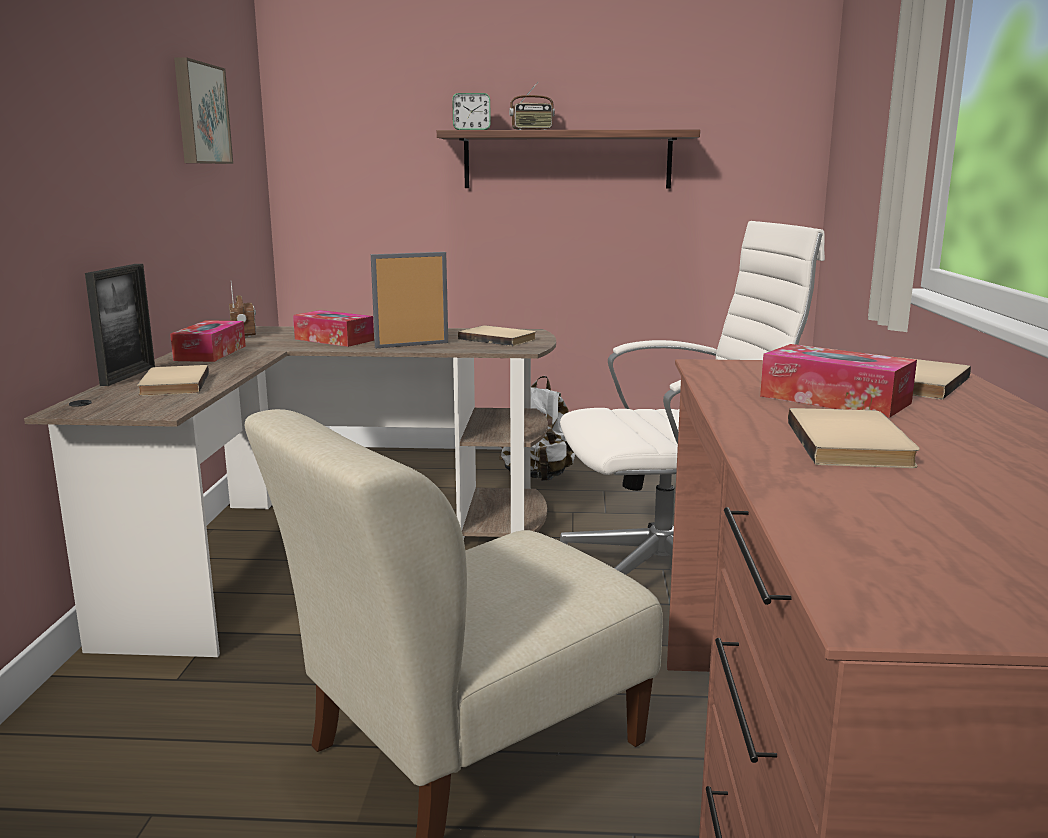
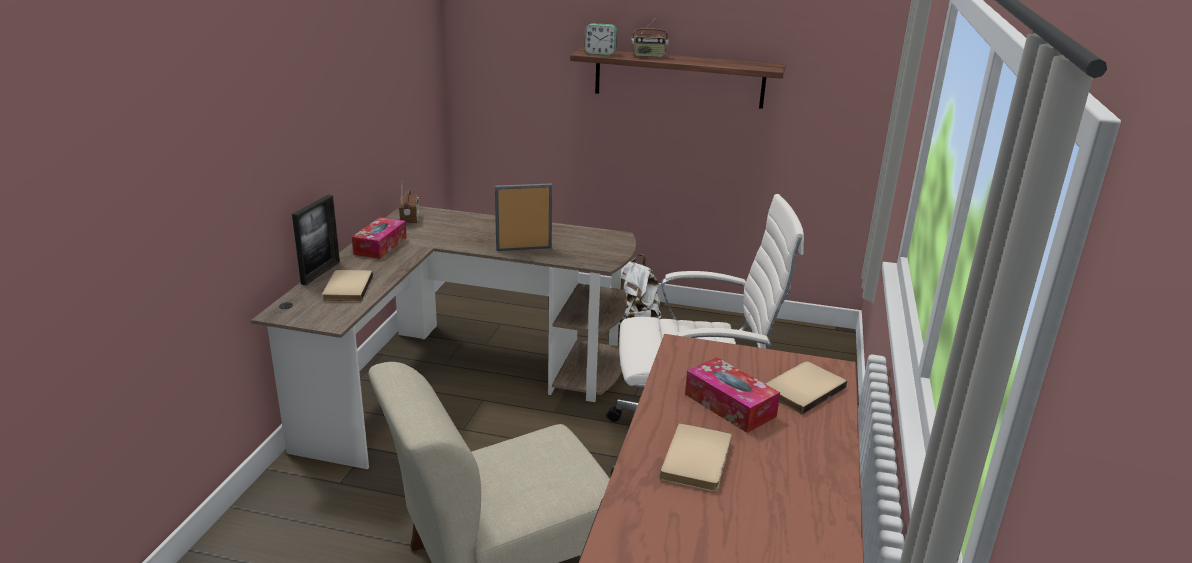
camera: 10 degrees right, 10 degrees up
(199, 114) = (384, 53): picture -> none
(334, 340) = (471, 234): tissue box -> none
(499, 339) = (591, 246): beige book -> none

